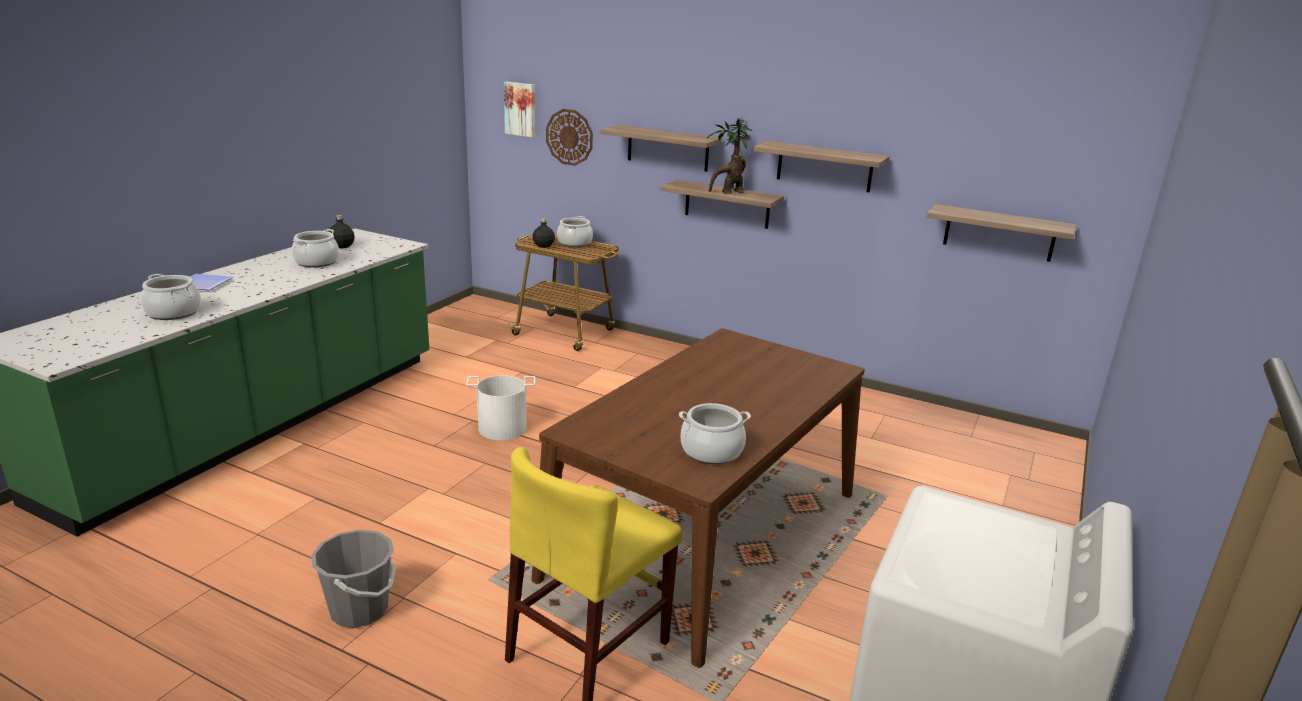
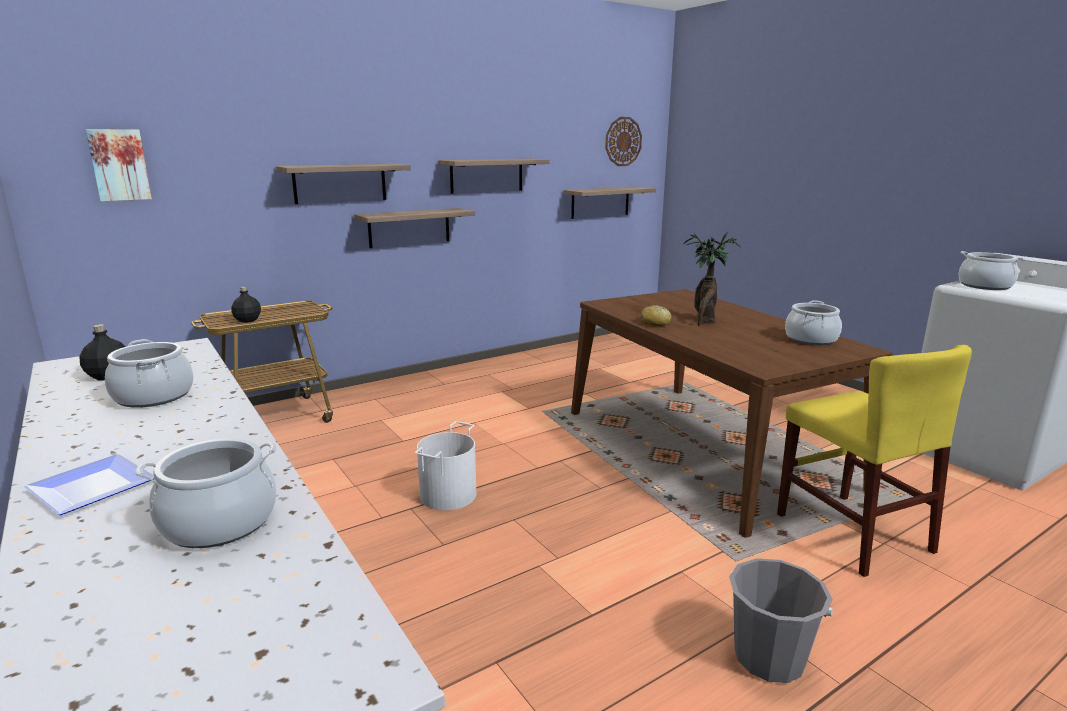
camera: 60 degrees left, 5 degrees down
(569, 137) = (208, 191): wall clock -> wall clock (623, 141)
(574, 243) = (266, 310): cooking pot -> cooking pot (985, 286)
(680, 369) = (655, 323): none -> bread
(729, 192) = (426, 212): potted plant -> potted plant (704, 320)

